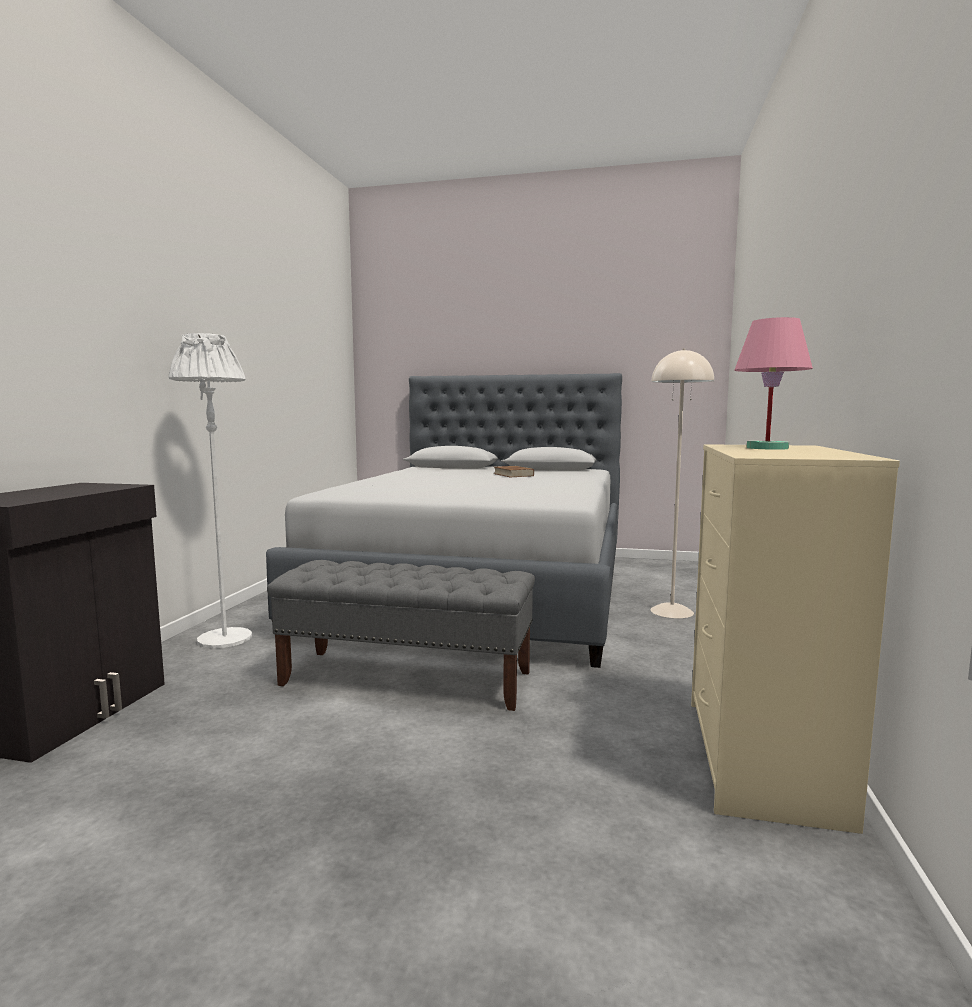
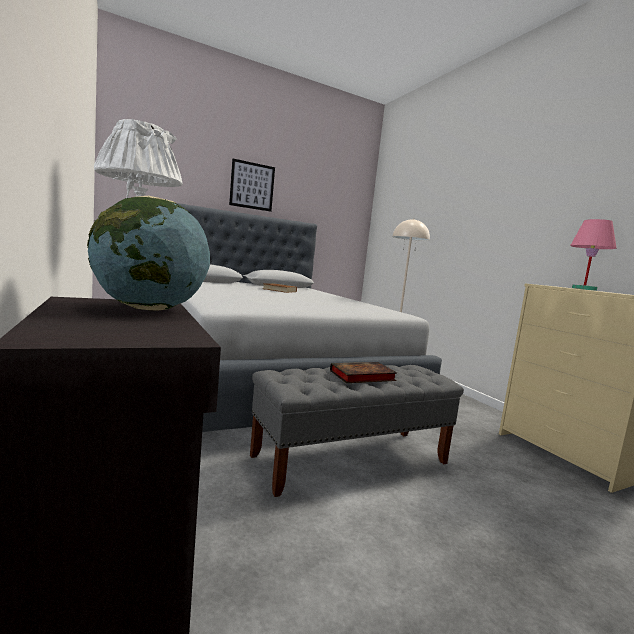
camera: 40 degrees left, 0 degrees up
(94, 489) = (149, 309): none -> globe
(397, 574) = (361, 376): none -> book
(523, 336) = (252, 186): none -> picture

